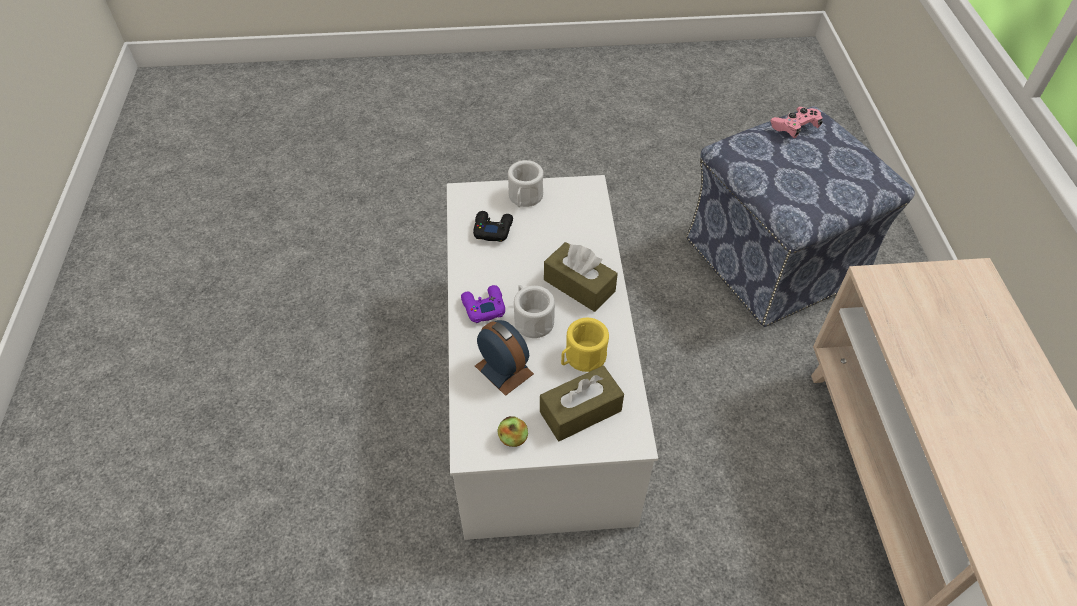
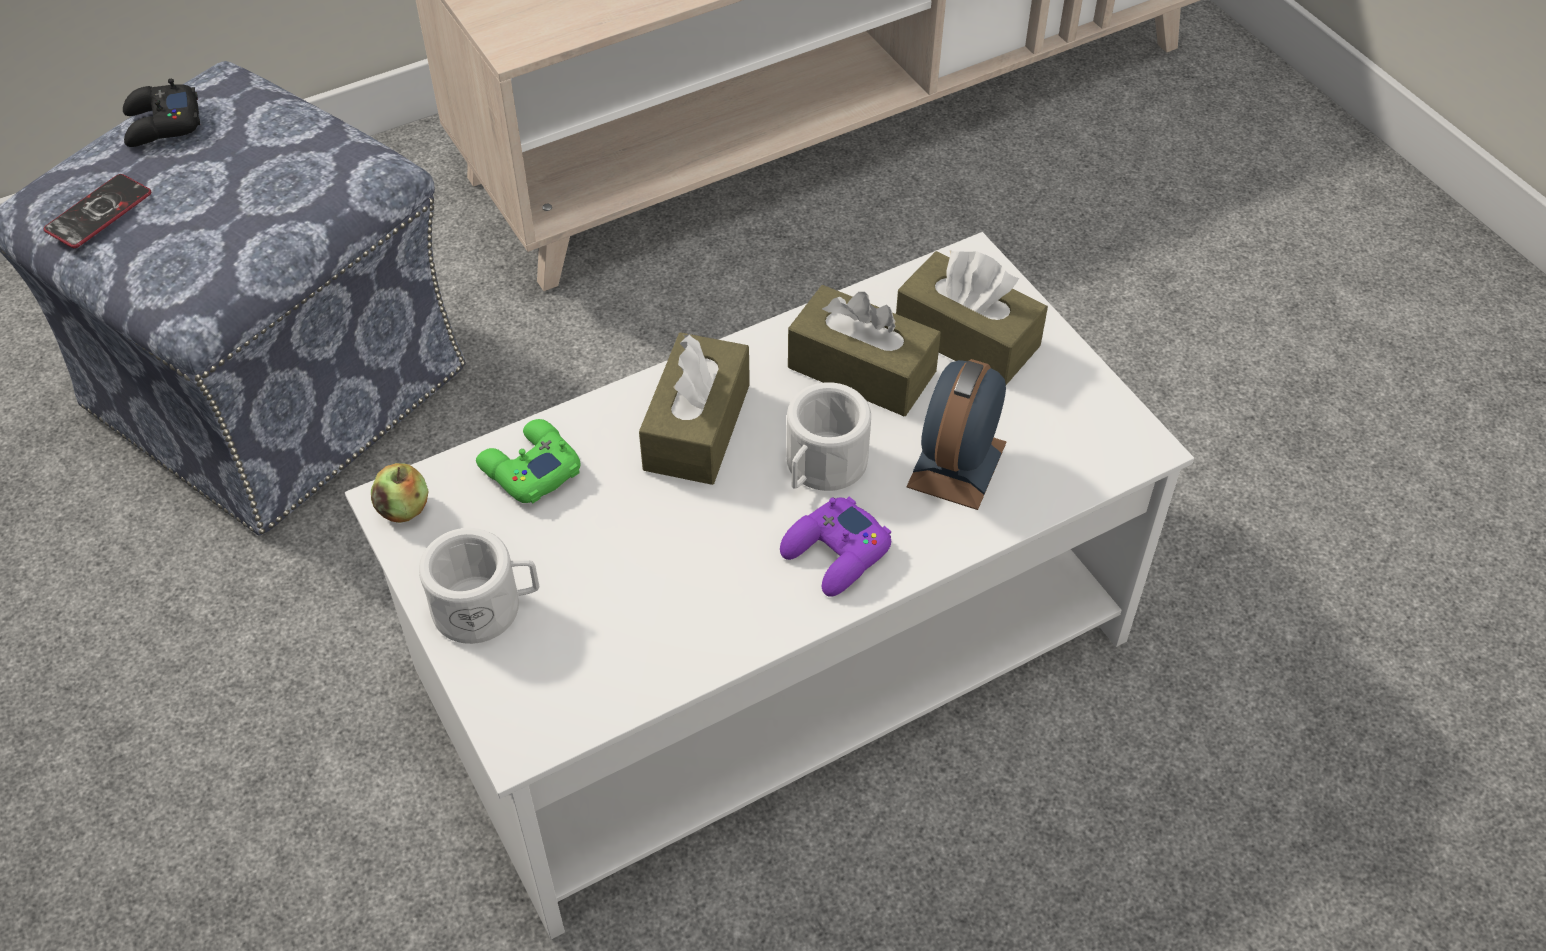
camera: 115 degrees left, 0 degrees up
(492, 229) = (613, 627): black game controller -> black game controller (162, 124)
(513, 438) = (1076, 402): apple -> apple (404, 509)
(581, 358) = (861, 369): yellow mug -> brown tissue box
(586, 227) = (529, 469): none -> green game controller
(795, 128) = (99, 212): pink game controller -> phone

